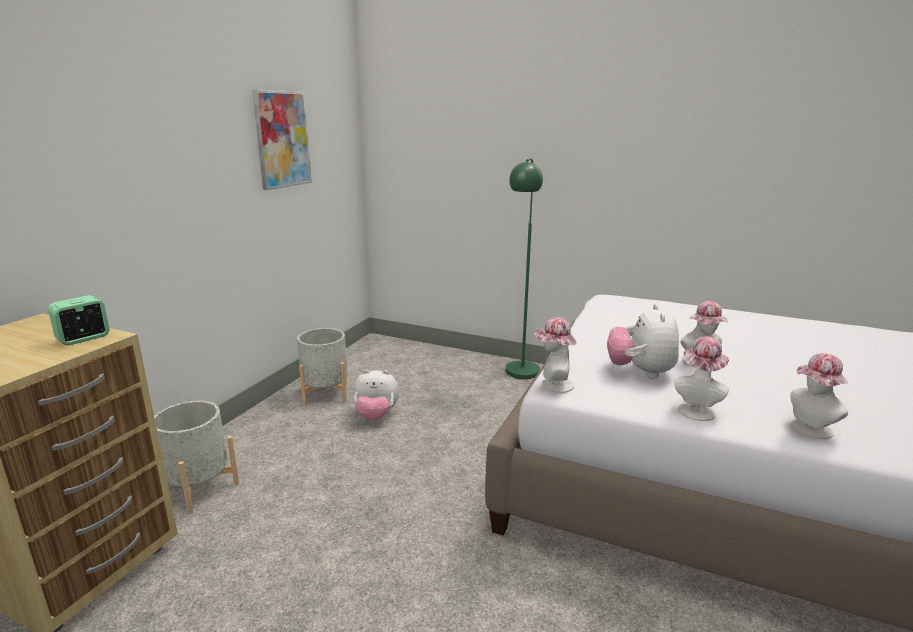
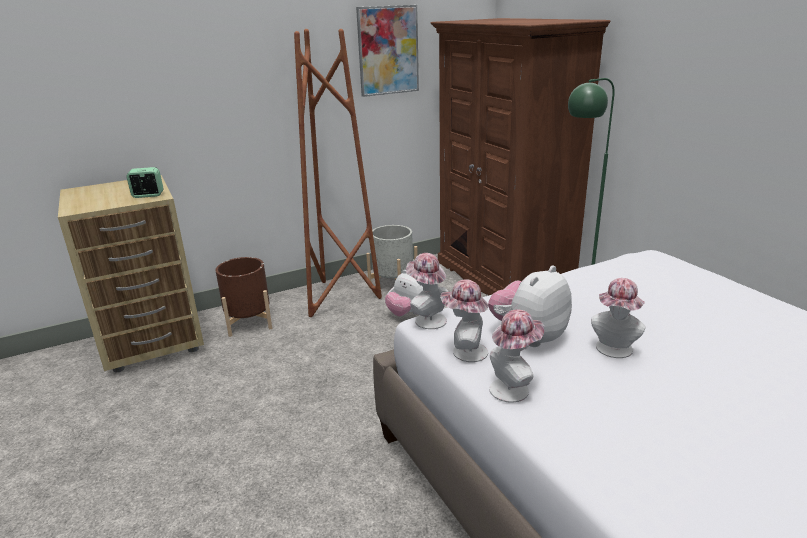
camera: 40 degrees right, 5 degrees up
(198, 488) = (249, 322): grey planter -> brown planter
(282, 426) = (338, 298): none -> brown clothes rack
(421, 360) = (502, 278): none -> brown wardrobe
(809, 430) = (595, 456): hat -> hat (465, 352)

